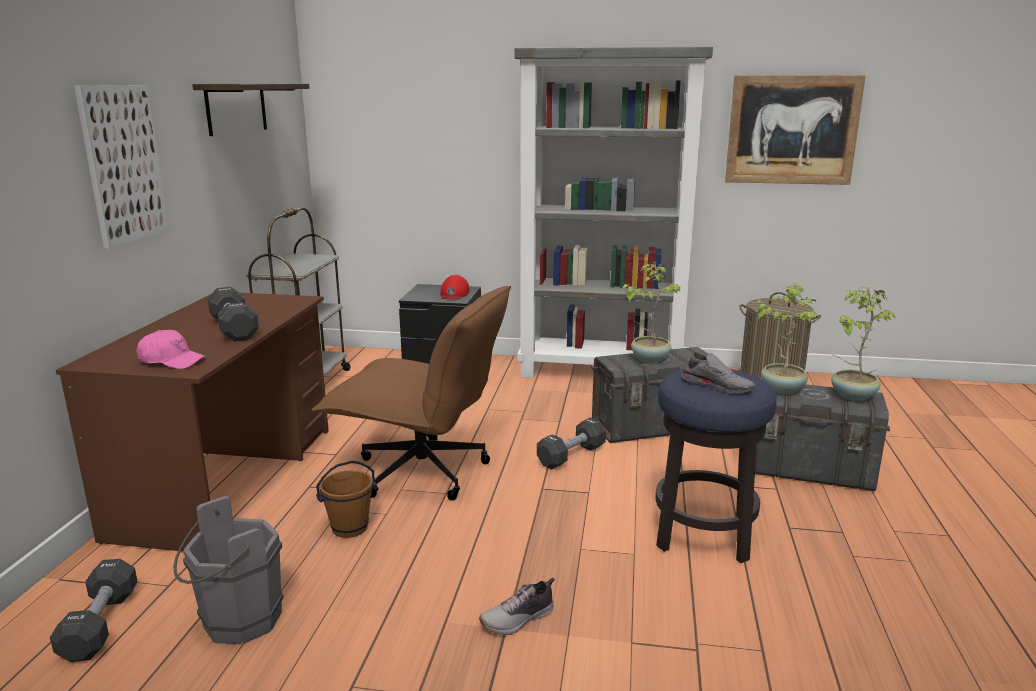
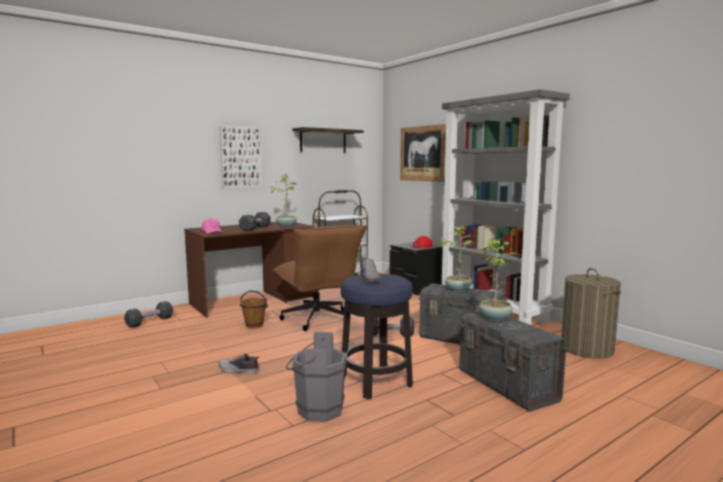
camera: 45 degrees right, 10 degrees down
(236, 622) = (173, 335): grey bucket -> grey bucket (316, 410)
(792, 130) = (633, 147): picture -> picture (422, 153)
(852, 396) = (534, 332): potted plant -> potted plant (286, 226)

